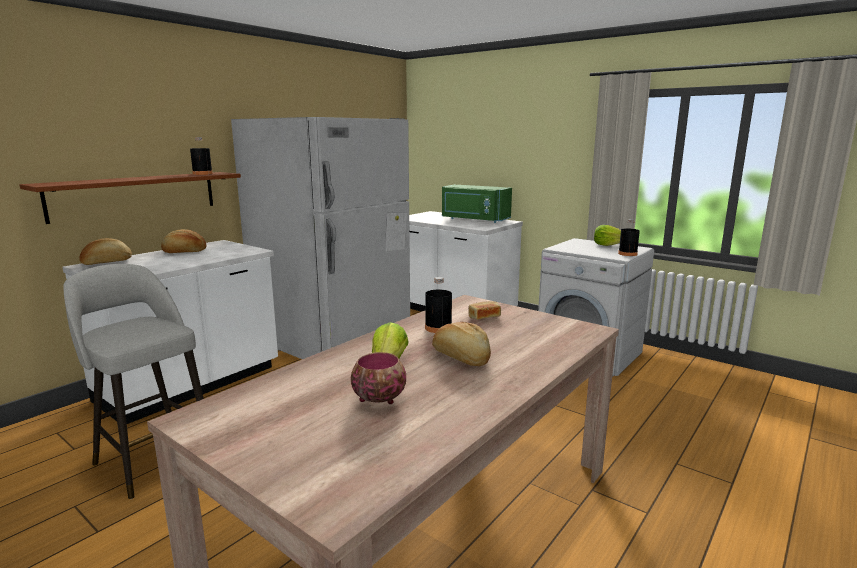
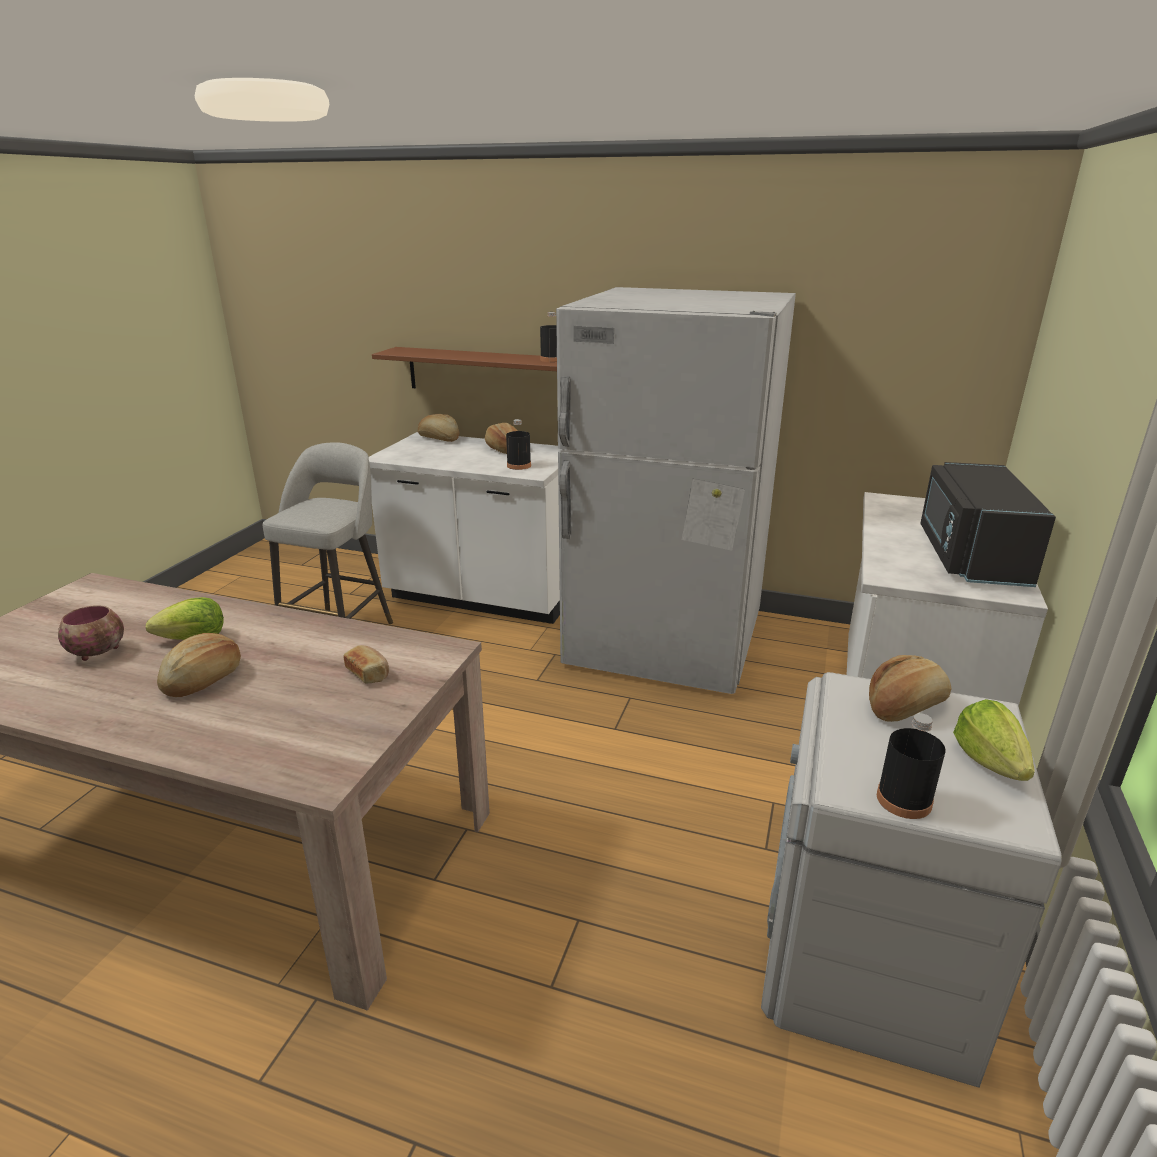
camera: 70 degrees right, 10 degrees up
(438, 328) = (314, 647): black bottle -> black bottle (519, 466)
(474, 220) = (969, 557): green microwave -> black microwave
(572, 246) = (905, 706): none -> bread

